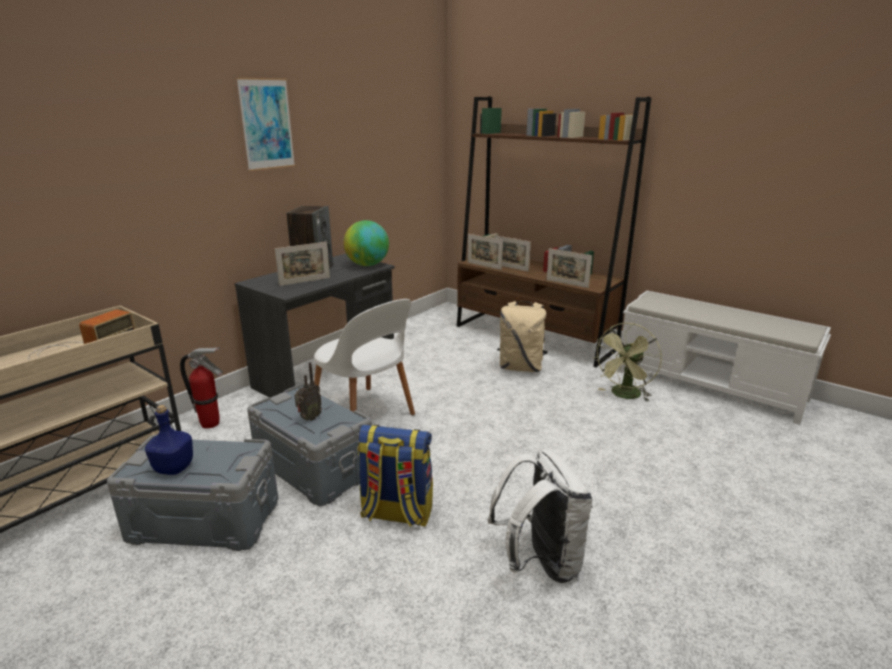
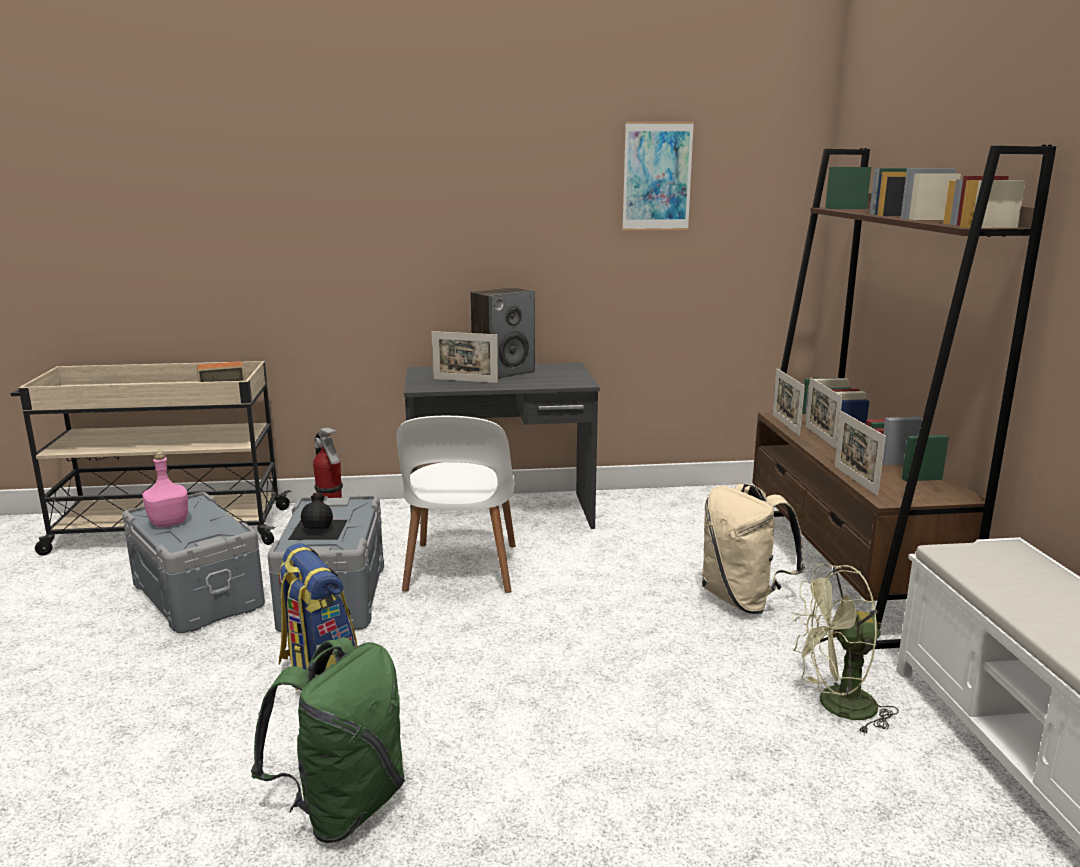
camera: 45 degrees right, 5 degrees down
(173, 468) = (168, 523): blue bottle -> pink bottle
(266, 124) = (480, 182): picture -> picture (657, 176)
(309, 418) = (319, 529): radio -> black bottle
(367, 265) = (570, 379): globe -> none
(540, 562) = (343, 807): white backpack -> green backpack

